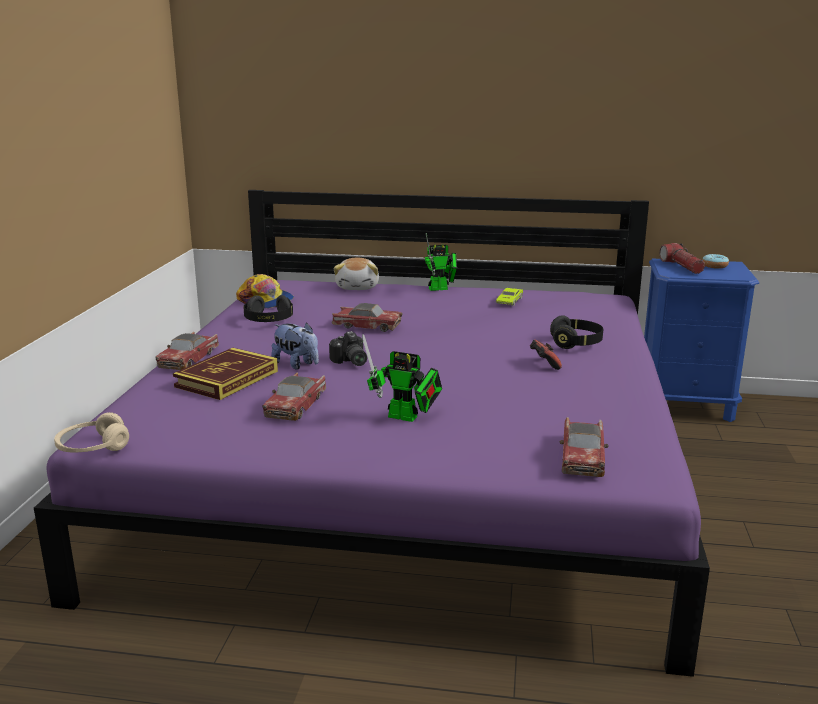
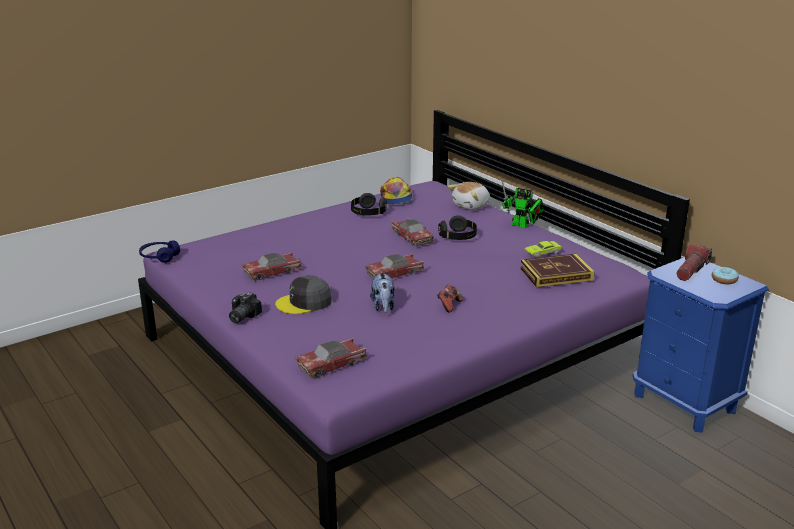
camera: 45 degrees right, 5 degrees up
(93, 448) = (159, 257): beige headphones -> blue headphones
(189, 359) = (282, 224): toy car -> toy car (394, 273)
(227, 379) = (273, 243): book -> book (556, 274)
(297, 364) = (322, 248): plush toy -> plush toy (383, 307)
(349, 362) = (350, 257): camera -> camera (241, 317)
(407, 418) = (304, 302): toy robot -> grey cap
(576, 343) = (507, 300): black headphones -> black headphones (458, 237)

